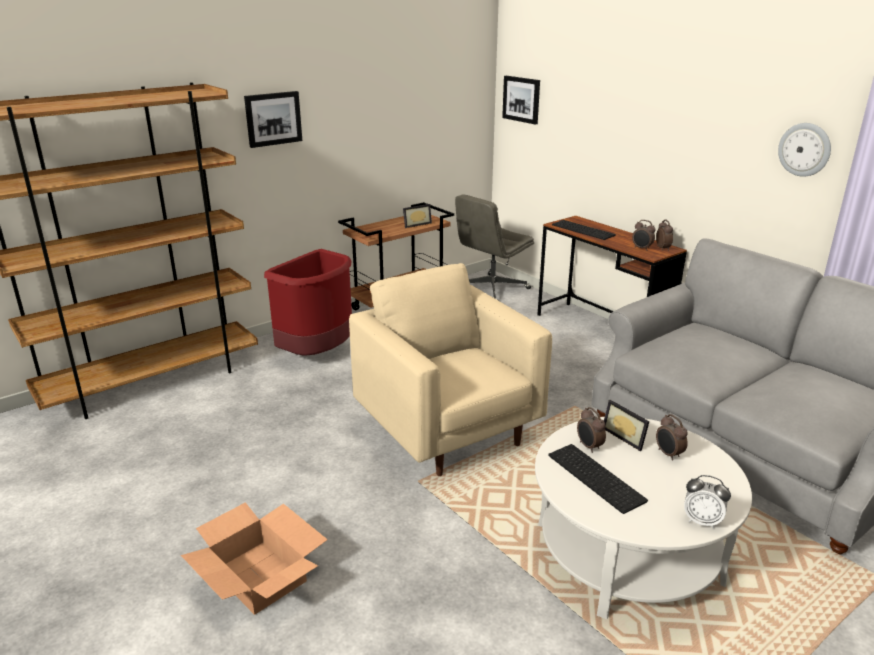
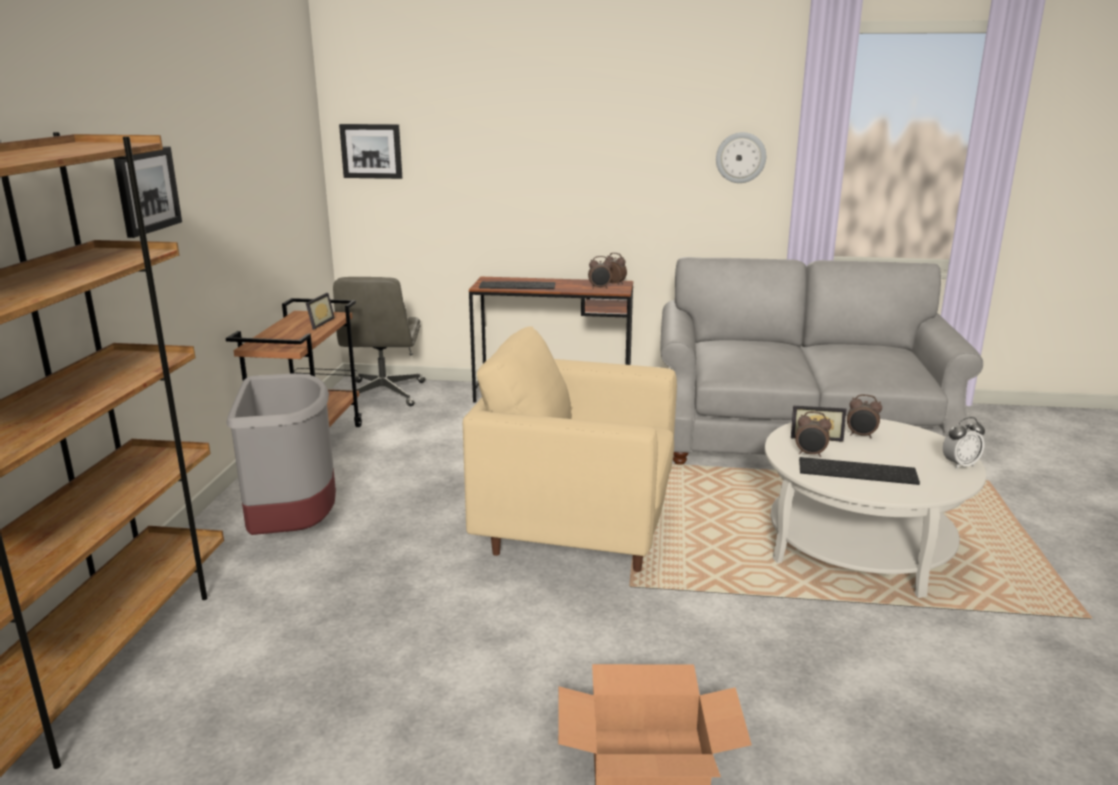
camera: 45 degrees left, 5 degrees down
(318, 353) = (293, 526): red trash can -> grey trash can

